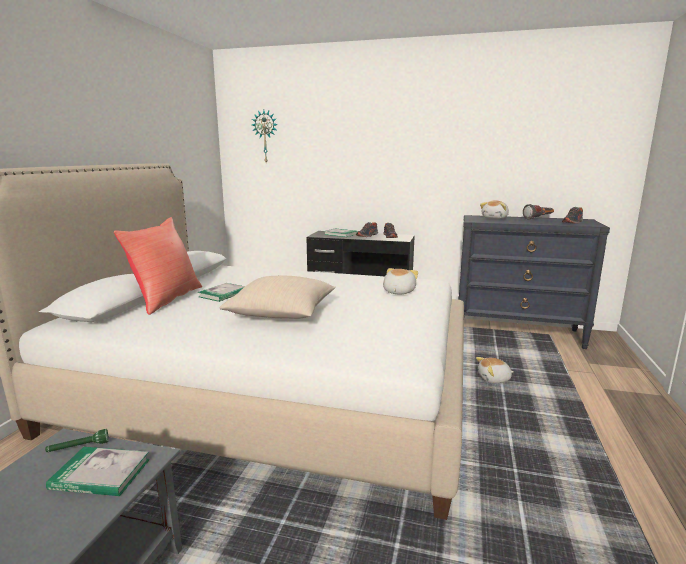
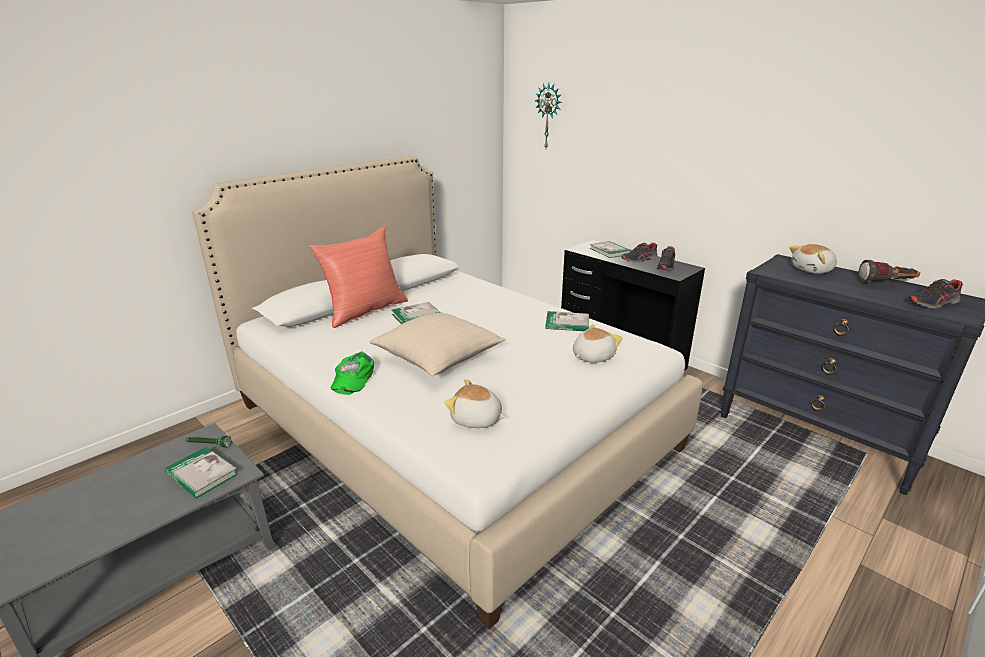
camera: 30 degrees right, 10 degrees up
(220, 341) = (352, 378): none -> green cap
(354, 279) = (567, 323): none -> book
(494, 379) = (708, 493): plush toy -> plush toy (476, 420)

